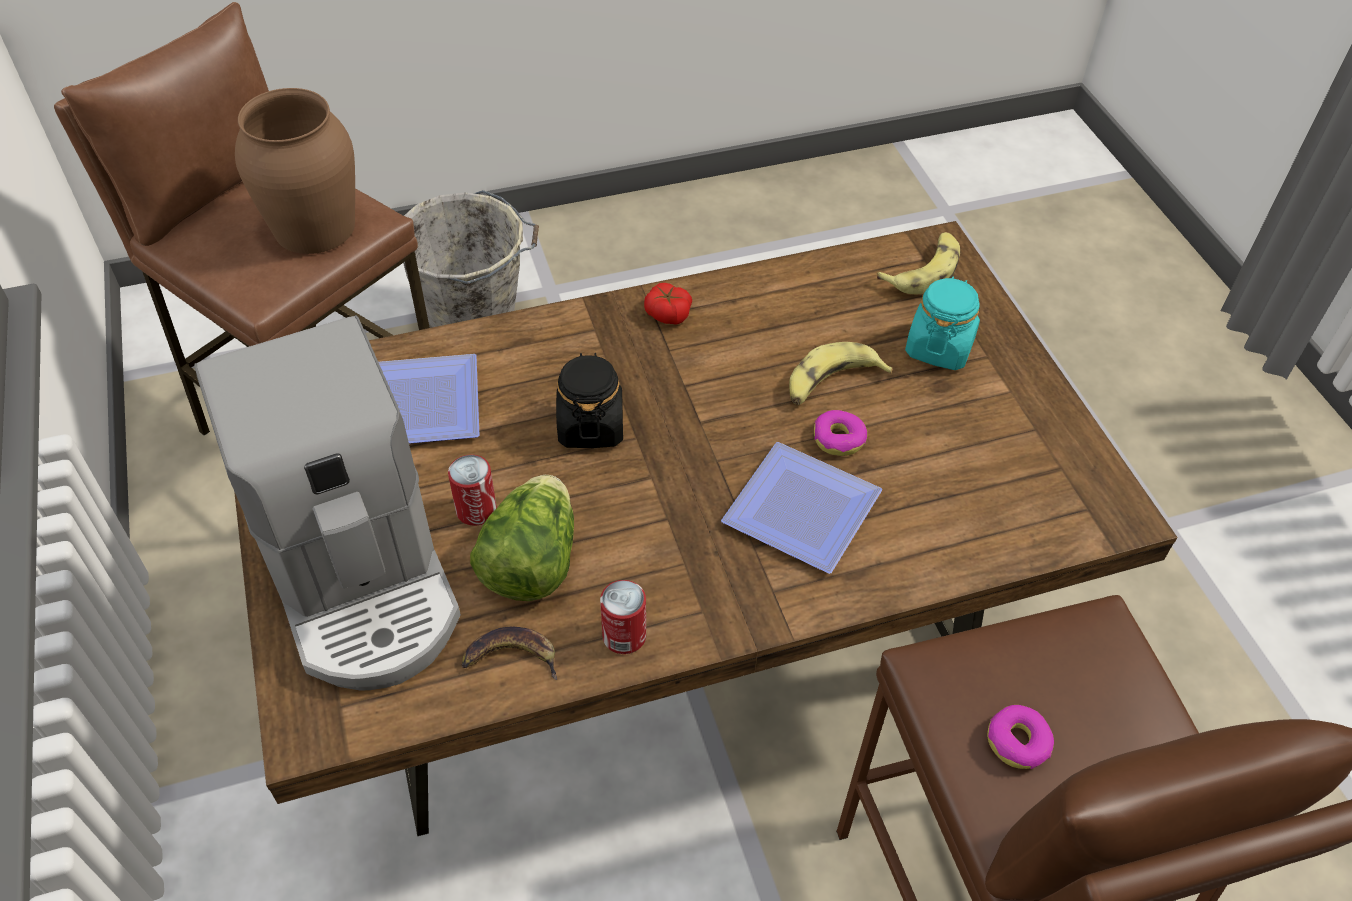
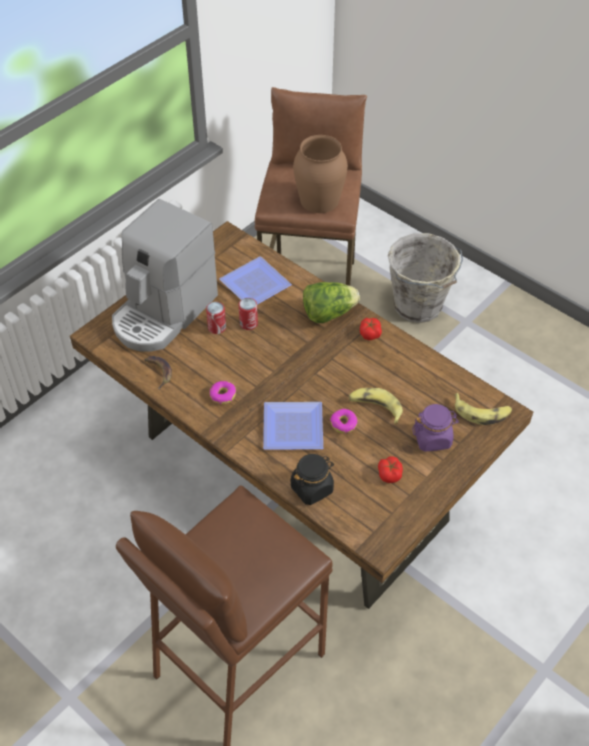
camera: 60 degrees right, 0 degrees up
(531, 562) = (204, 356): lettuce -> lettuce (328, 313)
(590, 426) = (285, 339): black jar -> black jar (312, 488)
(624, 636) = (190, 399): can -> can (248, 323)
(939, 347) = (433, 438): turquoise jar -> purple jar
(980, 431) = (390, 474): none -> tomato
(1017, 742) = (222, 543): donut -> donut (222, 395)

